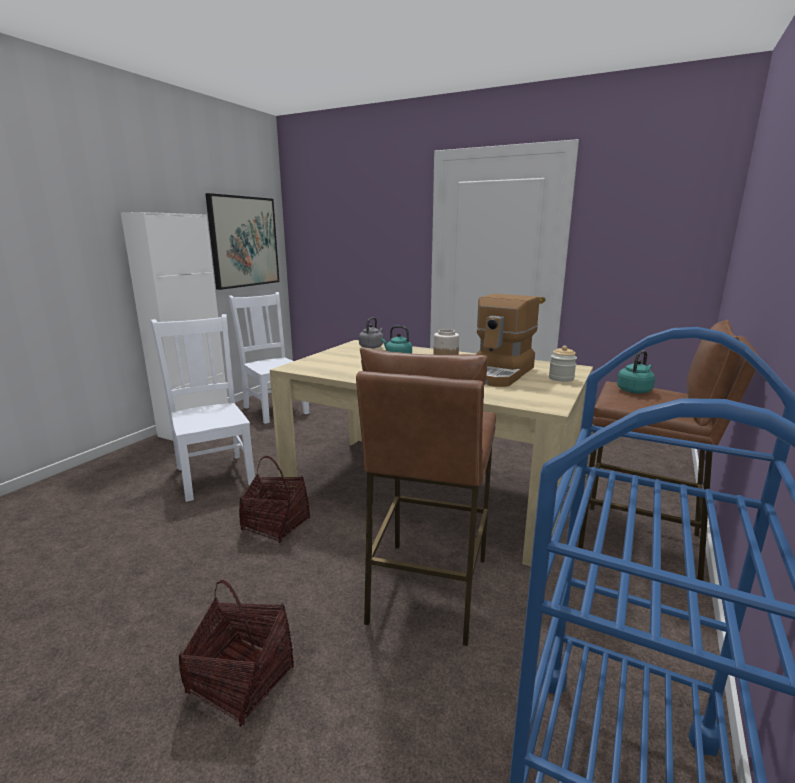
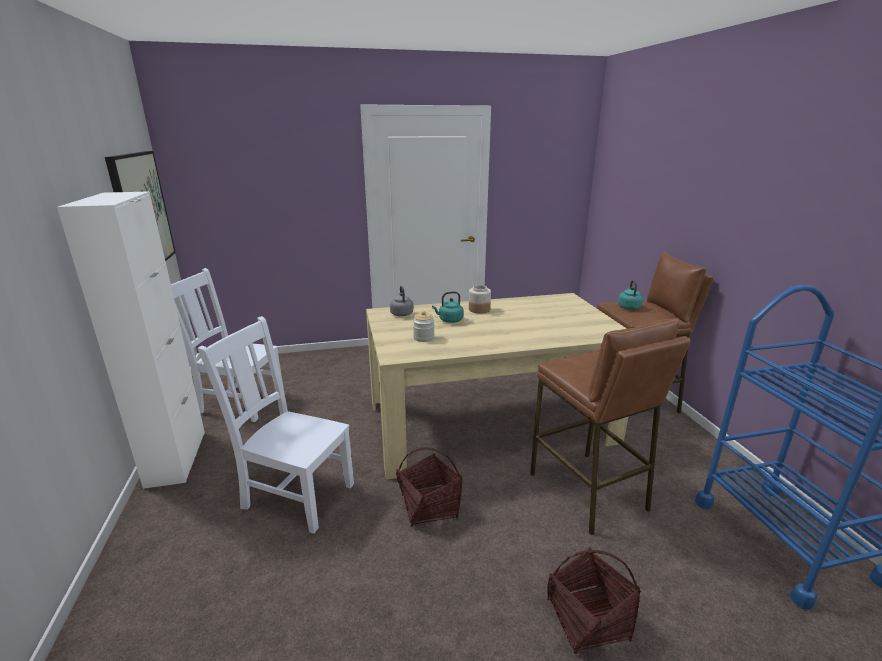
camera: 40 degrees left, 5 degrees up
(499, 374) = (542, 315): coffee machine -> none
(561, 378) = (580, 308): jar -> jar (424, 338)

